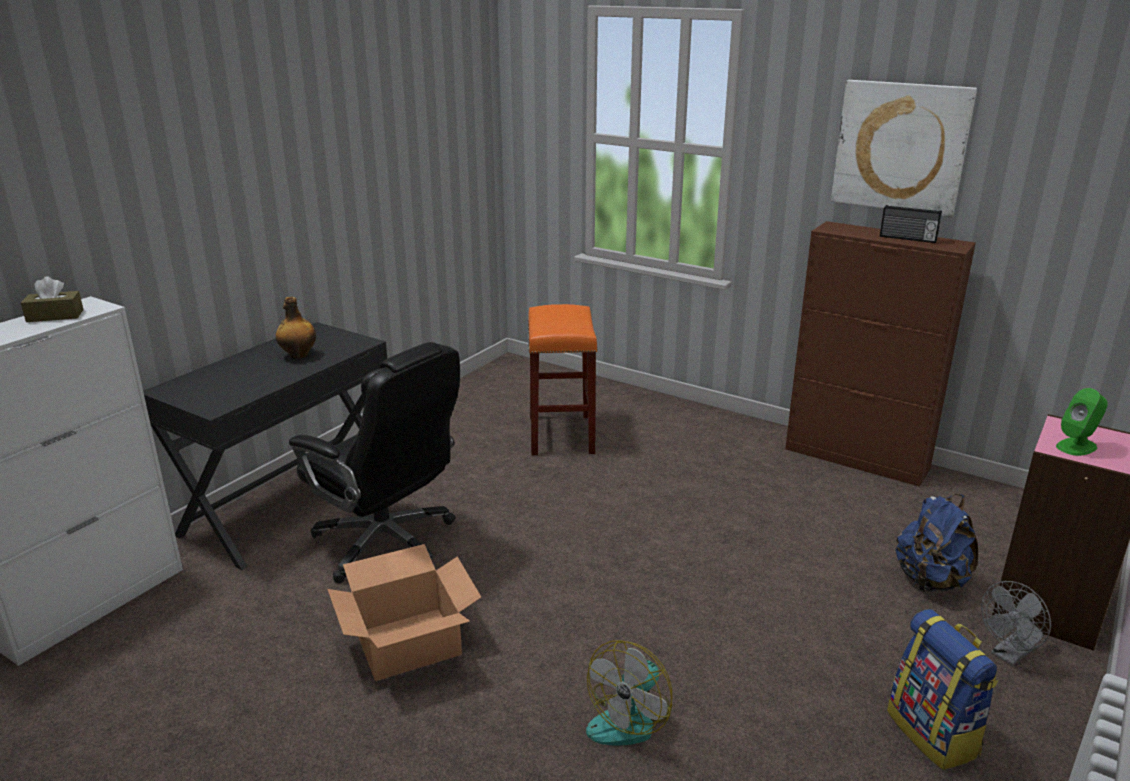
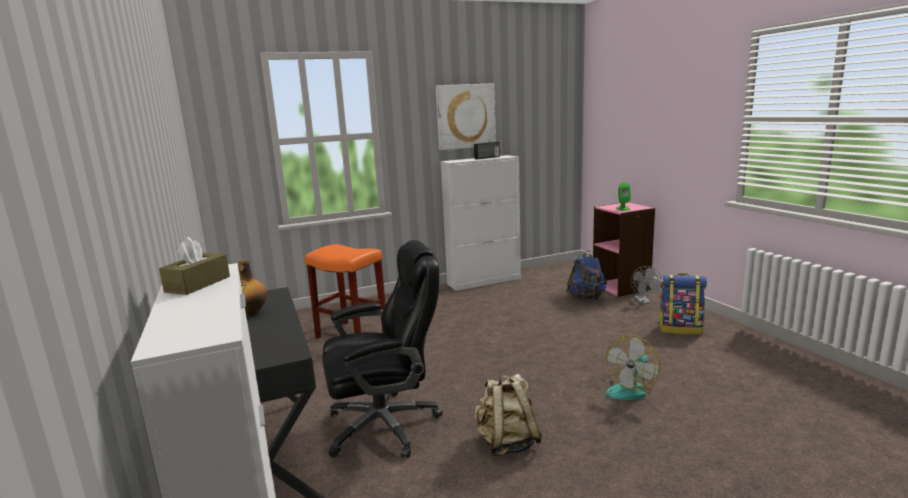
camera: 55 degrees left, 10 degrees down
(407, 642) = (506, 443): cardboard box -> beige backpack
(630, 718) = (630, 389): fan -> fan turned 60 degrees clockwise
(857, 458) = (484, 281): brown cabinet -> white cabinet

